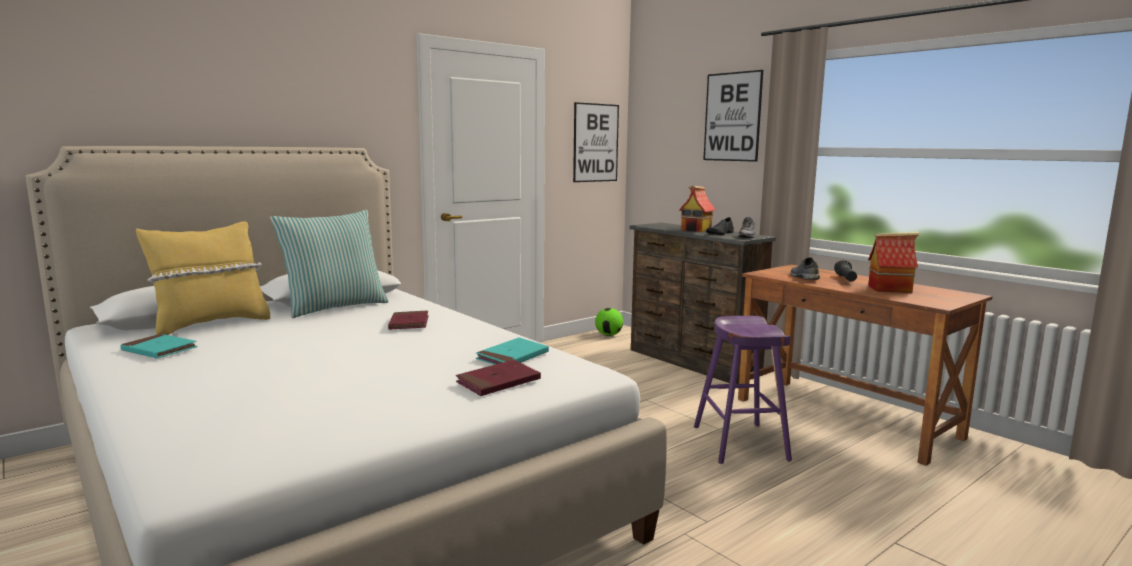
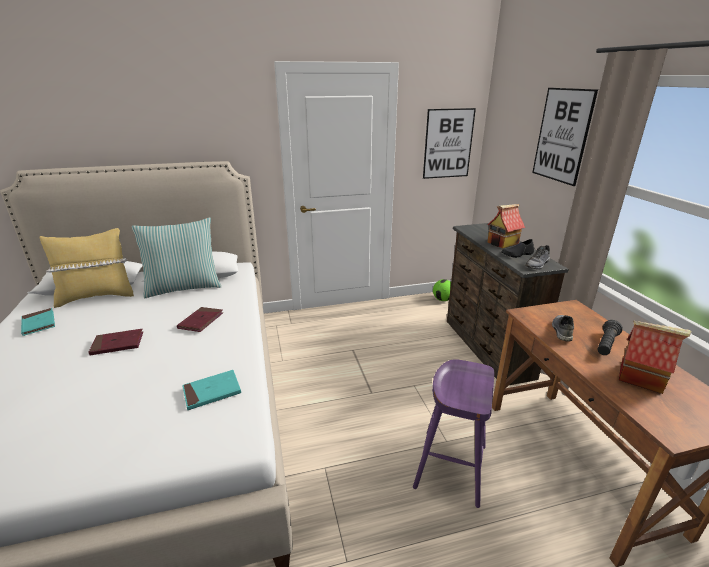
camera: 25 degrees right, 15 degrees up
(498, 382) = (157, 433): red book -> red book (117, 344)

